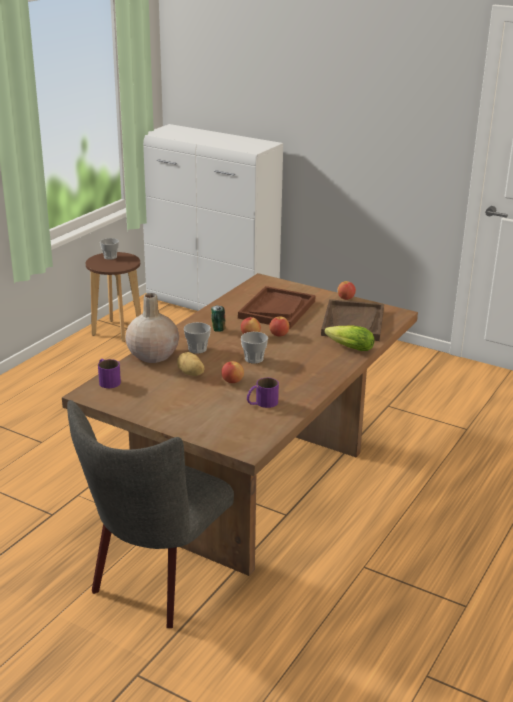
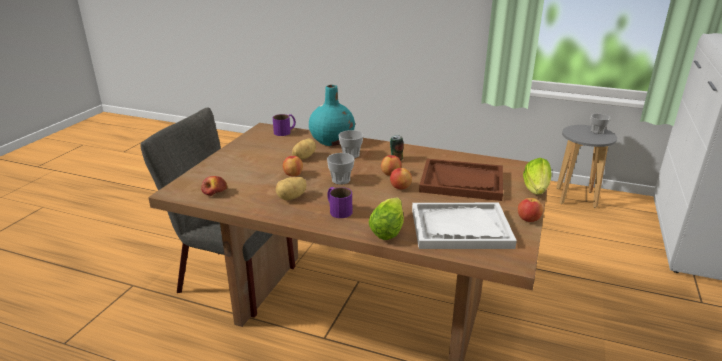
camera: 80 degrees right, 0 degrees up
(117, 331) = (576, 197): brown stool -> grey stool
(152, 355) = (332, 140): beige vase -> turquoise vase
(258, 424) = (215, 192): none -> apple
(261, 403) = (254, 191): purple mug -> purple mug (337, 210)
(282, 384) = (292, 197): none -> potato
(301, 287) = (536, 190): none -> lettuce
(353, 322) = (460, 228): brown tray -> white tray

